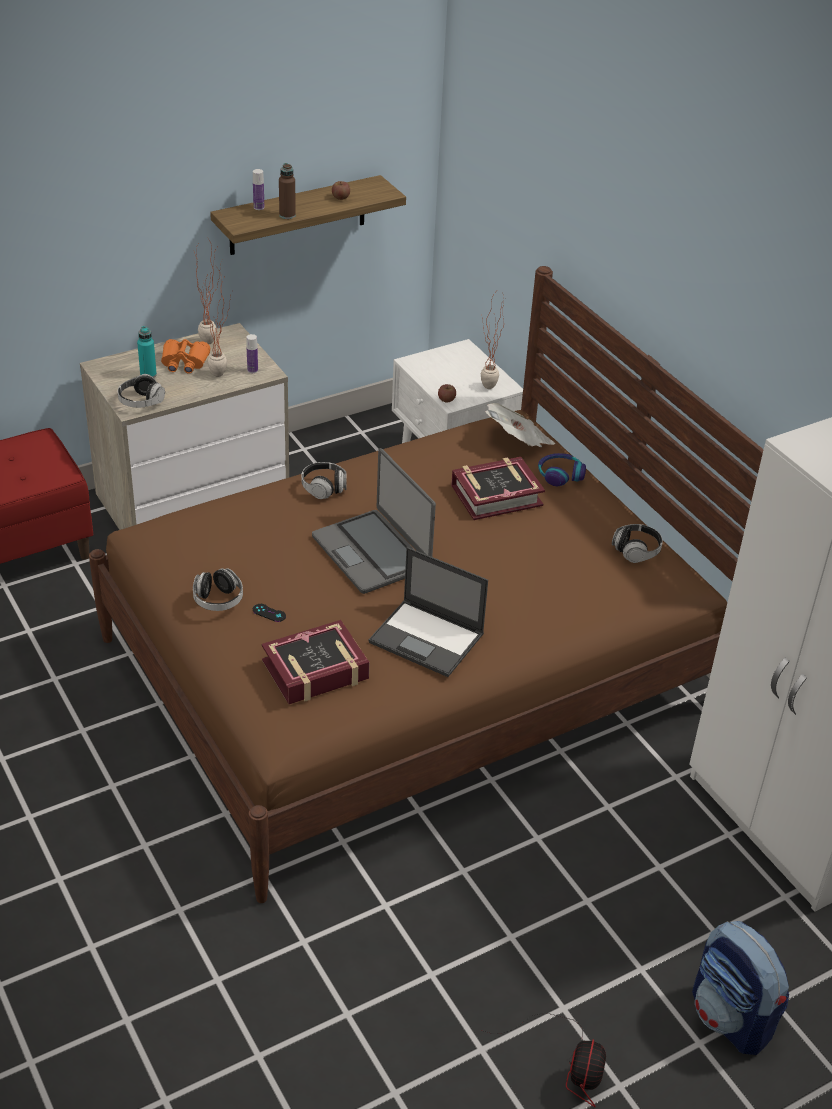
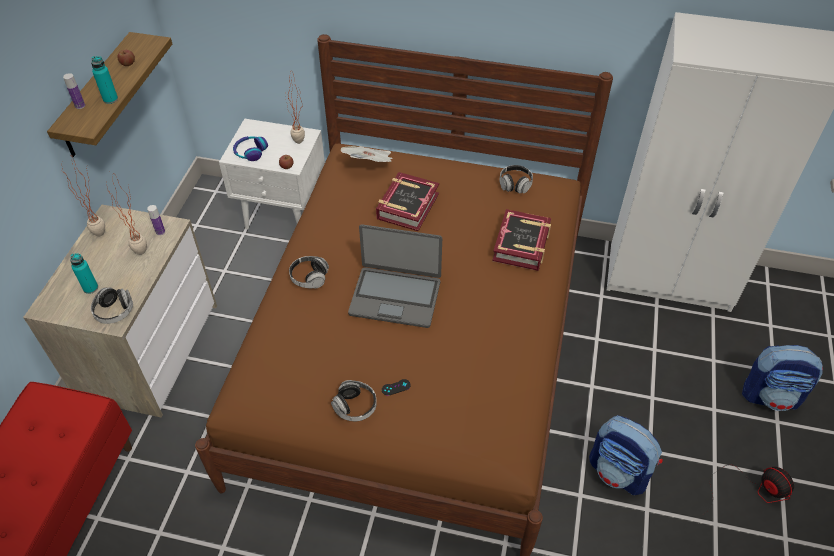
camera: 45 degrees left, 10 degrees up
(184, 362) = (104, 260): orange binoculars -> none
(287, 215) = (110, 99): brown bottle -> turquoise bottle
(315, 670) = (473, 399): book -> book (522, 245)
(428, 638) = (498, 324): laptop -> none
(451, 923) = (619, 472): none -> backpack
(560, 474) = (419, 168): headphones -> headphones (250, 152)

